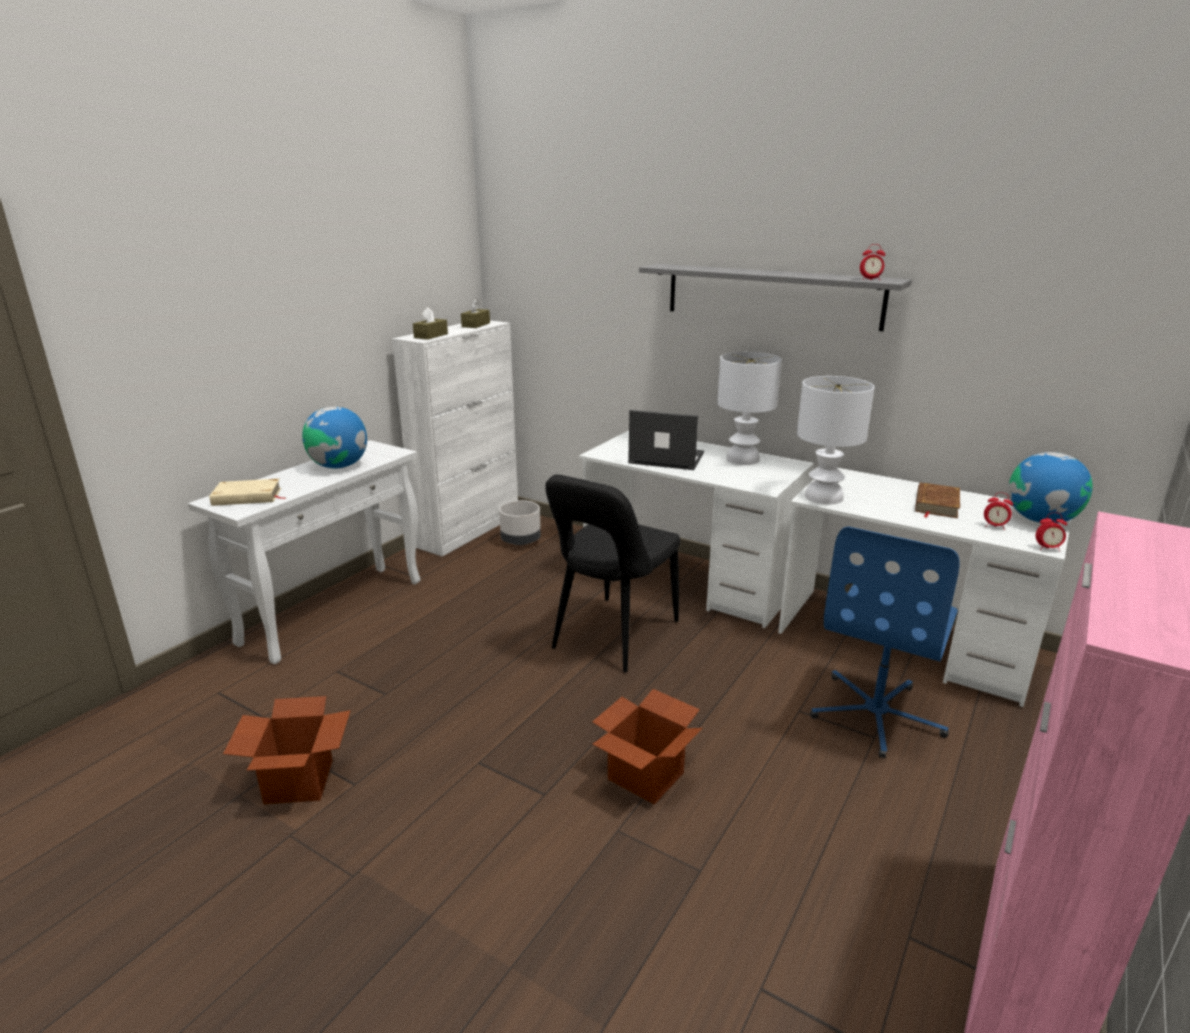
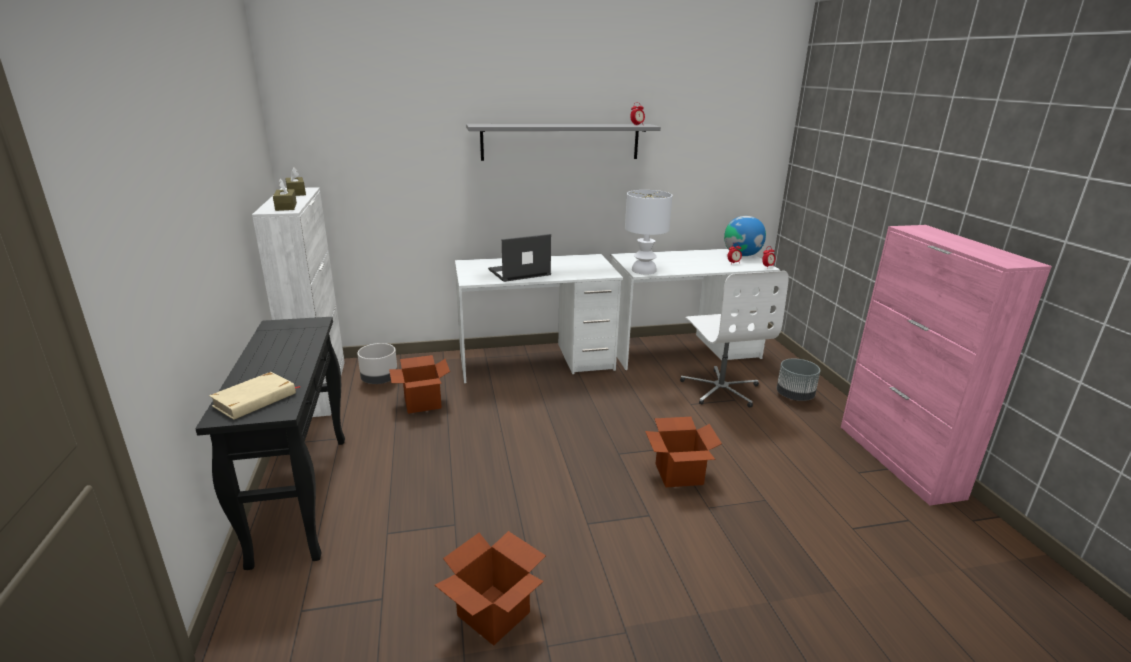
camera: 45 degrees left, 0 degrees up
(334, 610) = (301, 495): white console table -> black console table
(339, 466) = (285, 347): globe -> none
(522, 577) = (422, 403): none -> cardboard box
(612, 637) = (545, 413): black chair -> none
(742, 459) = (562, 261): white table lamp -> none
(876, 714) = (721, 389): blue office chair -> white office chair
(936, 504) = (694, 260): brown book -> none
(989, 782) = (795, 396): none -> grey planter

